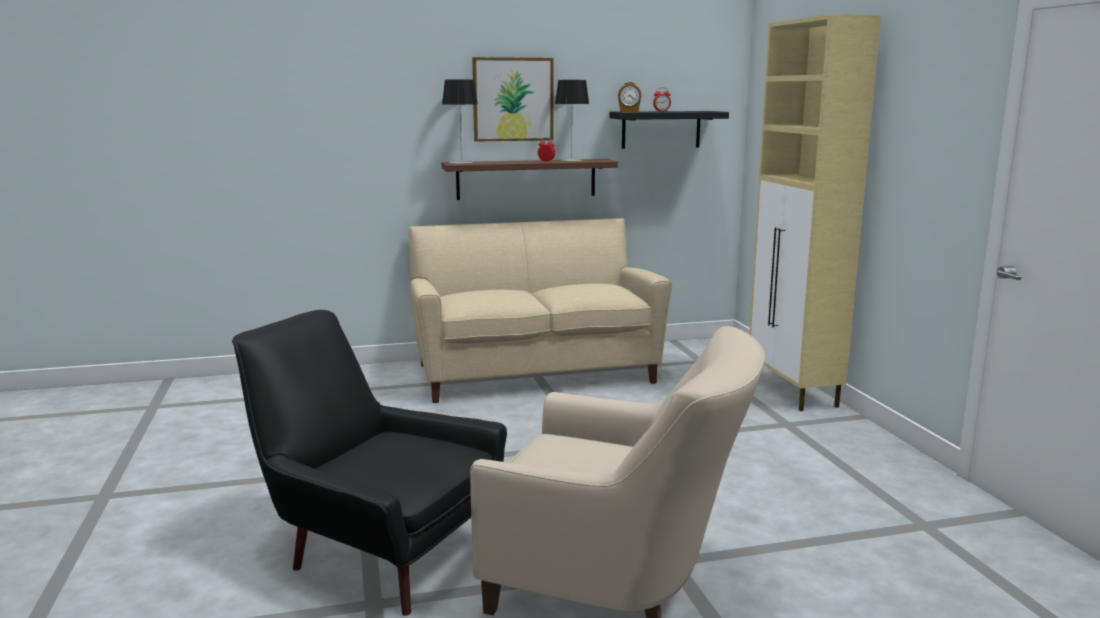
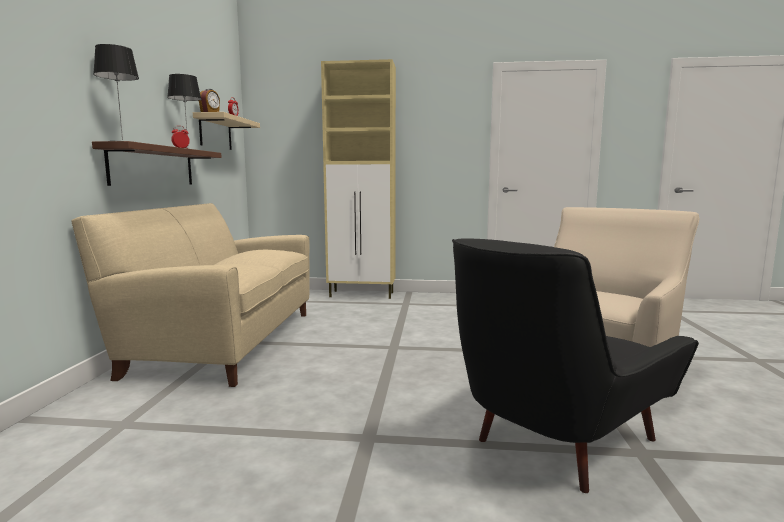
camera: 70 degrees left, 5 degrees down
(513, 99) = (138, 84): picture -> none
(661, 129) = (215, 133): black shelf -> beige shelf

